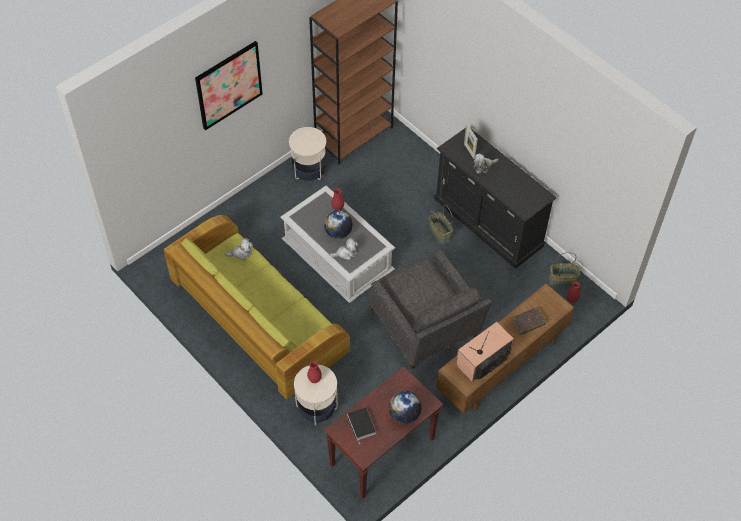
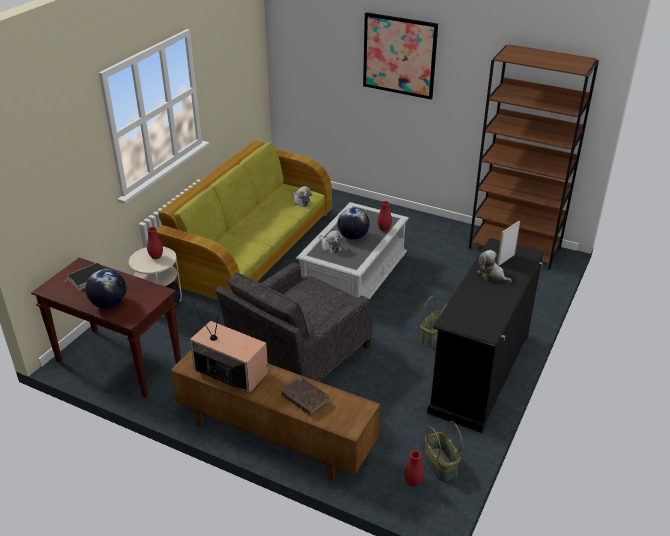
camera: 70 degrees right, 20 degrees down
(309, 171) = (445, 233): beige side table -> none

